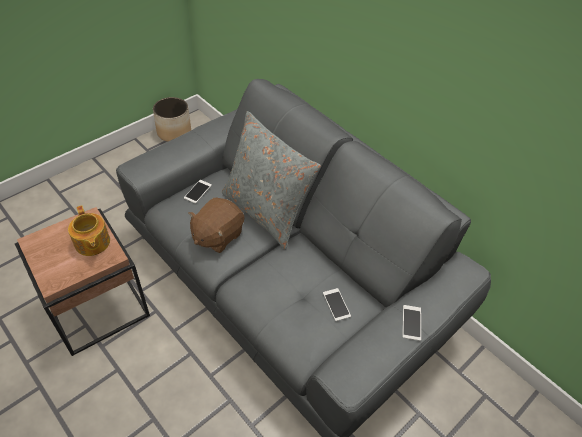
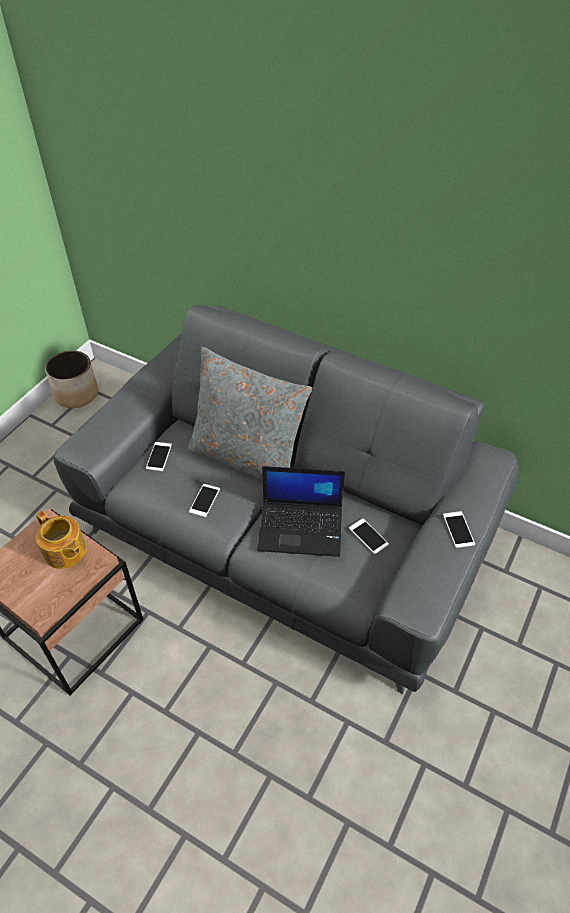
camera: 15 degrees left, 0 degrees up
(217, 235) = (204, 500): brown plush toy -> phone
(284, 280) = (302, 528): none -> laptop

